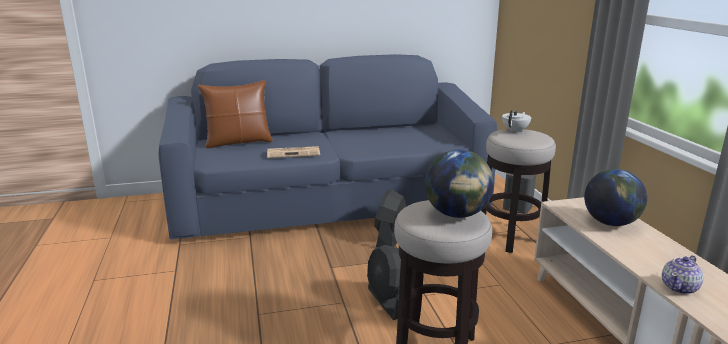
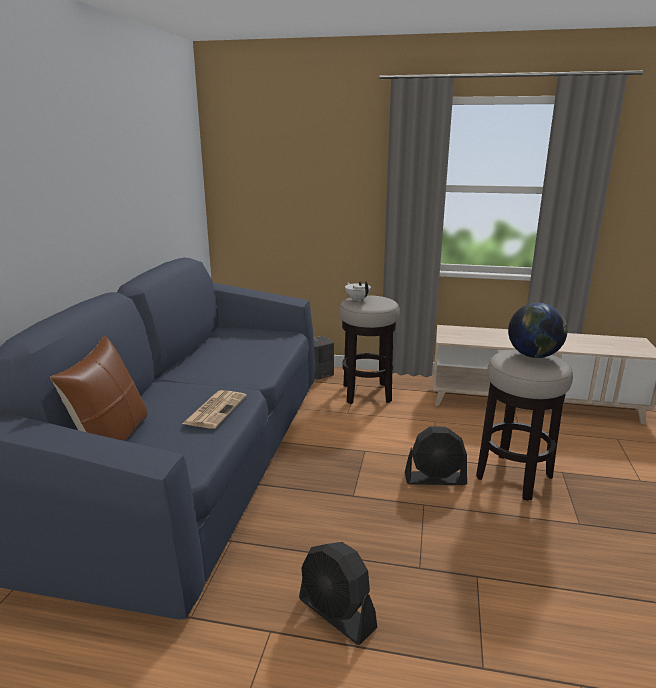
camera: 65 degrees left, 0 degrees up
(390, 237) = (319, 446): black fan -> black fan (337, 614)
(610, 223) = (483, 335): globe -> none
(680, 287) = (575, 346): teapot -> none

